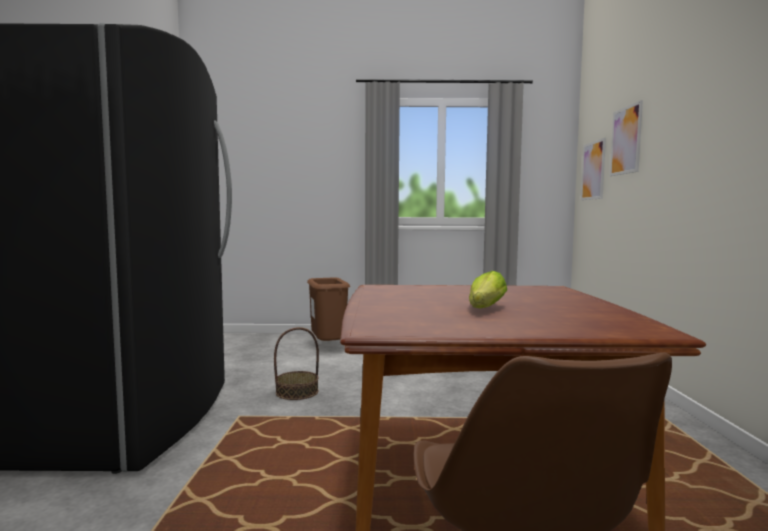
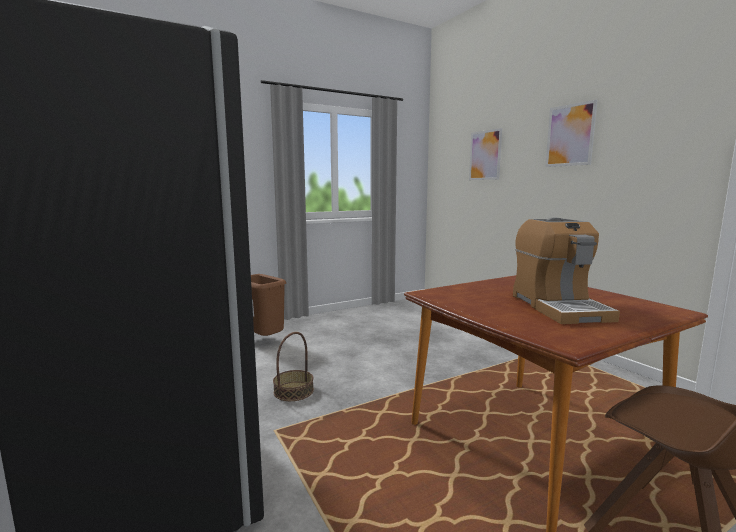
camera: 30 degrees left, 5 degrees up
(484, 309) = (558, 307): lettuce -> coffee machine
(593, 170) = (449, 174): picture -> picture (570, 135)

